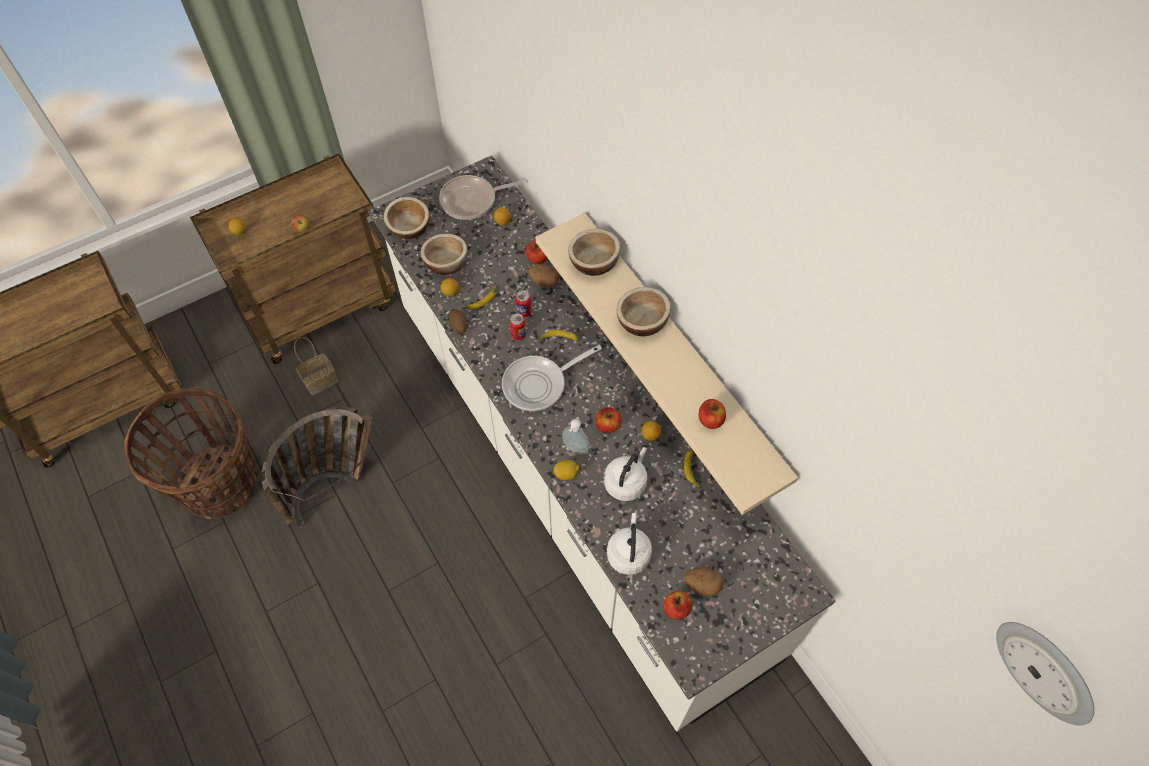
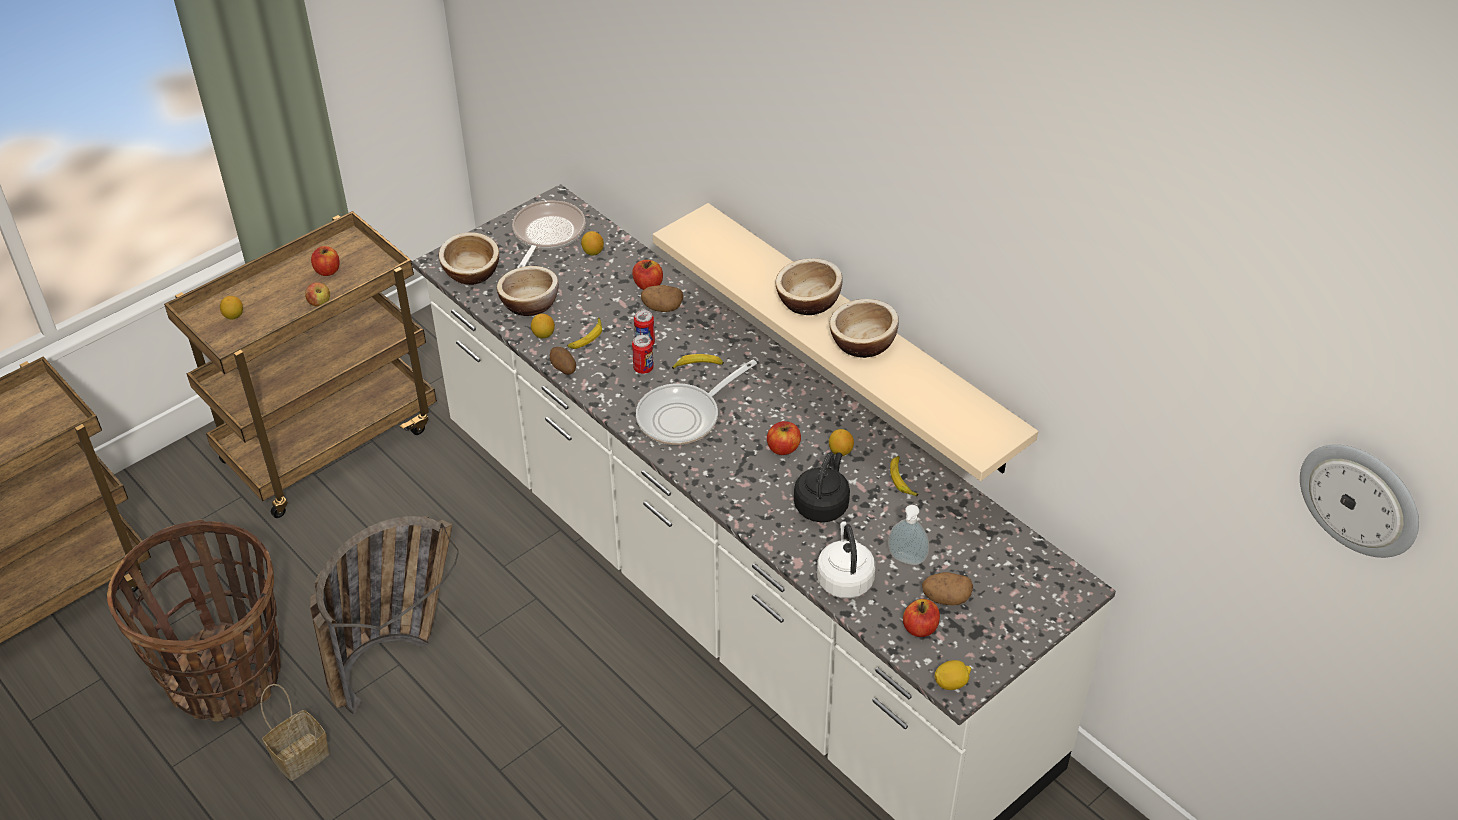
camera: 10 degrees left, 15 degrees down
(321, 379) = (347, 528): basket -> basket (301, 754)
(472, 200) = (547, 234): frying pan -> frying pan turned 135 degrees clockwise
(566, 474) = (743, 506): lemon -> lemon (951, 683)
(574, 449) = (747, 479): soap dispenser -> soap dispenser (906, 560)
(594, 262) = (733, 250): bowl -> bowl (863, 343)
(626, 482) = (822, 504): white kettle -> black kettle
(710, 420) = (917, 388): apple -> apple (327, 271)

